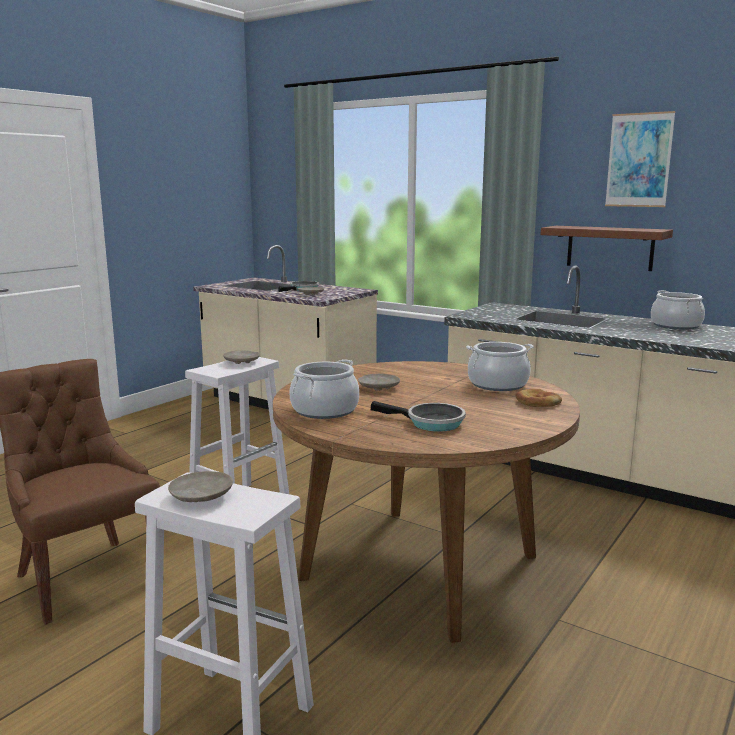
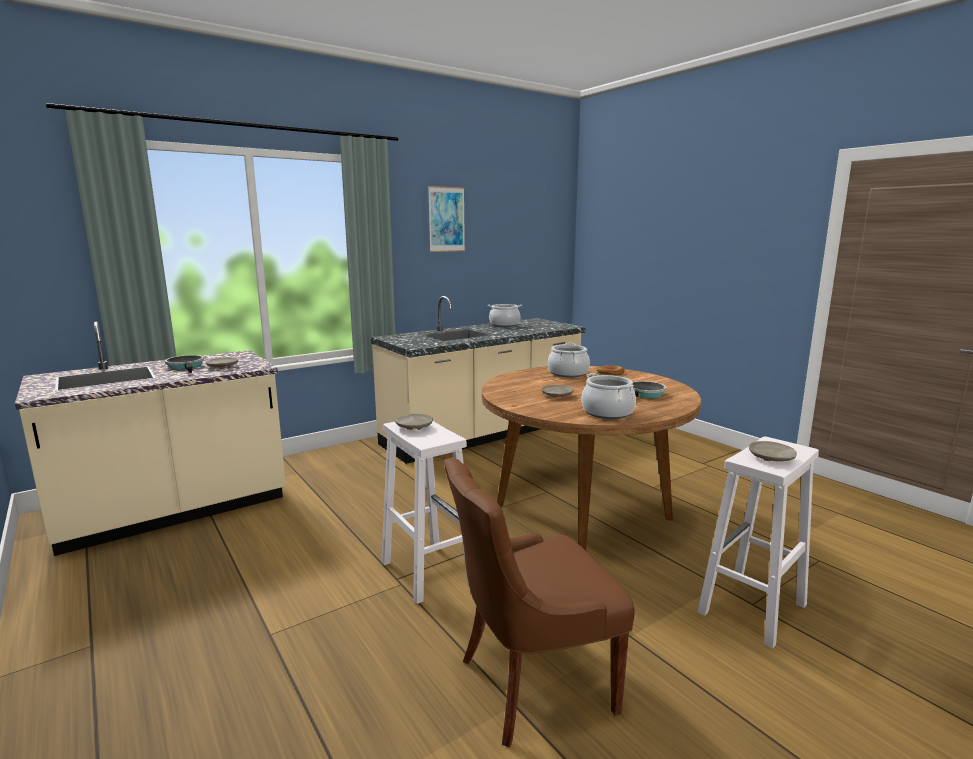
camera: 70 degrees left, 0 degrees up
(610, 248) = (435, 281): brown shelf -> none

